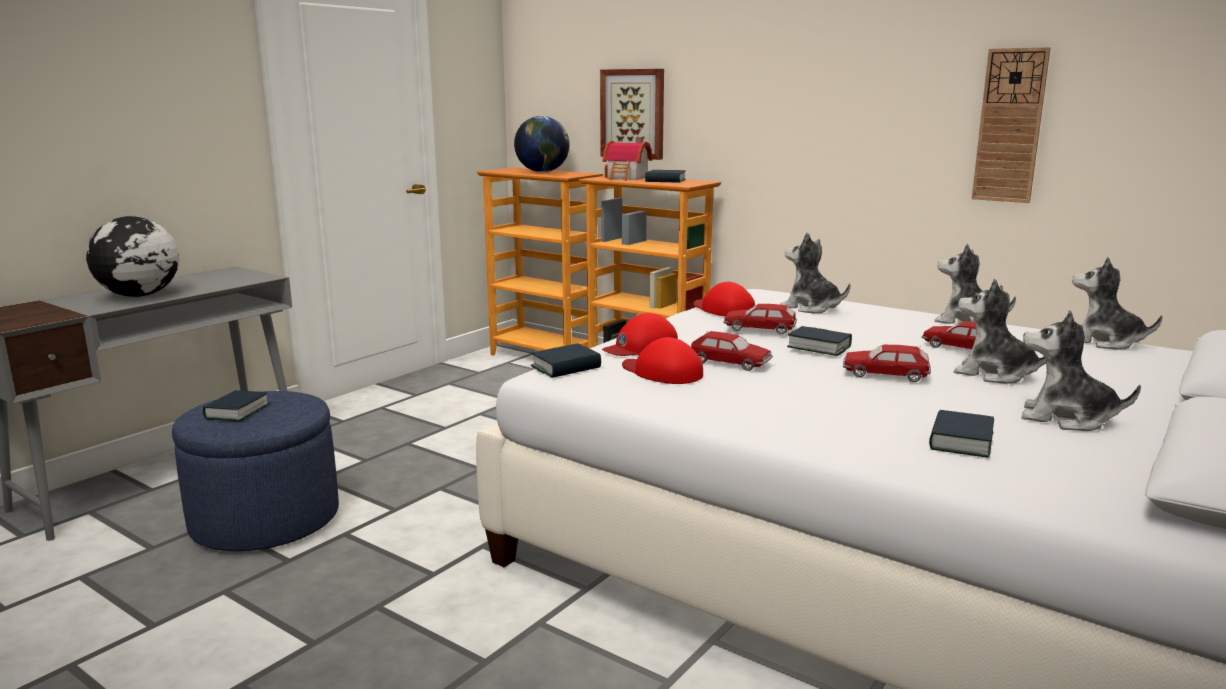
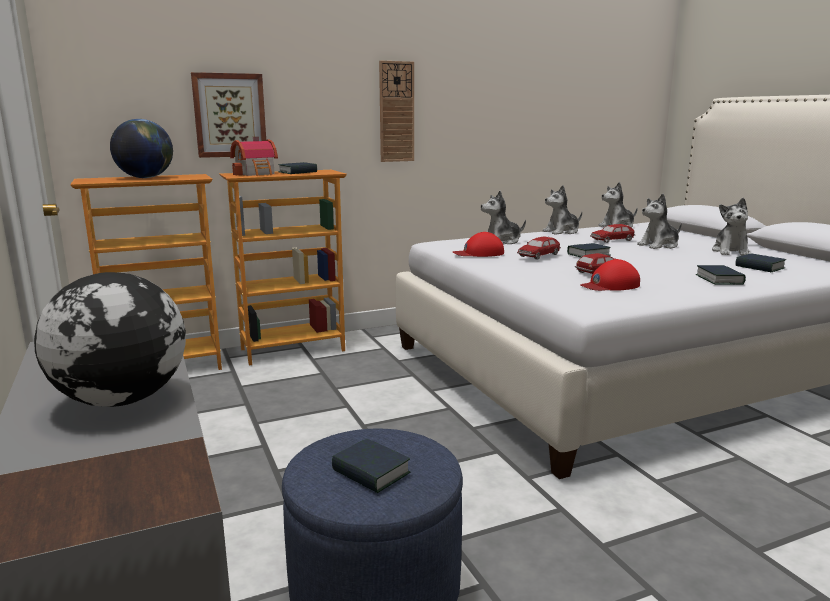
camera: 60 degrees left, 0 degrees up
(566, 367) = (579, 301): book -> book (719, 280)
(641, 347) = (549, 280): red cap -> none
(885, 374) = (649, 256): toy car -> none
(1010, 126) = (512, 117): wall clock -> wall clock (396, 112)
(1066, 419) = (730, 251): plush toy -> plush toy turned 45 degrees counterclockwise

